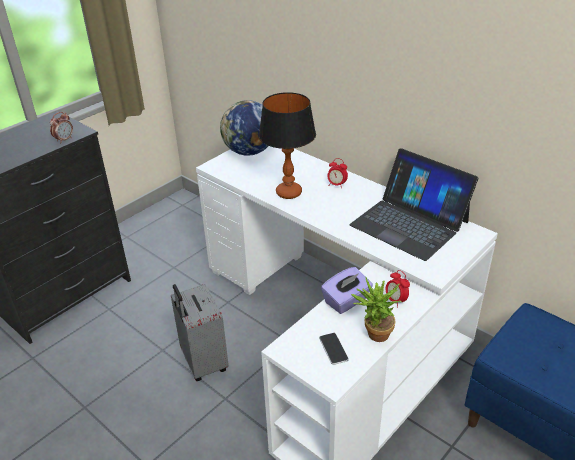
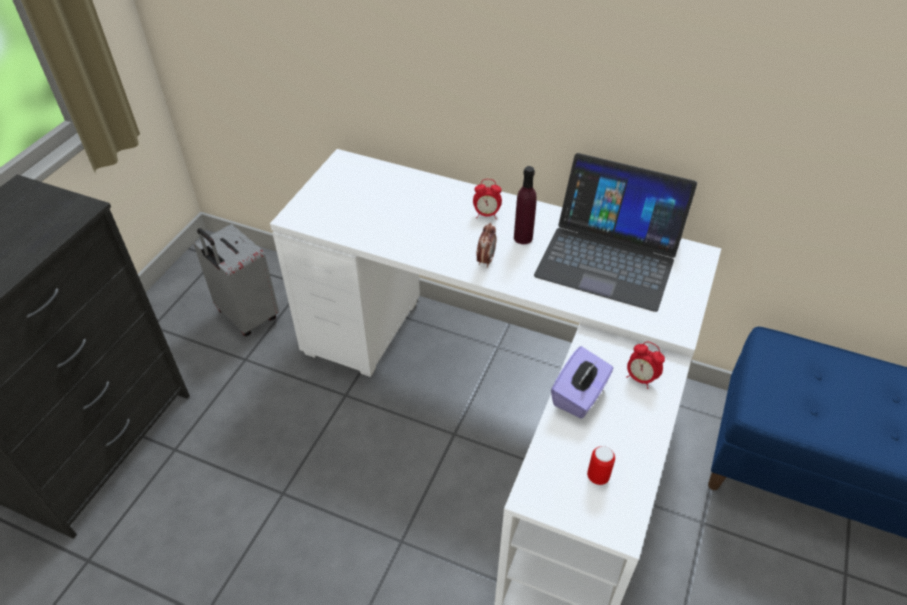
camera: 20 degrees left, 10 degrees up
(64, 140) = (60, 229): alarm clock -> alarm clock (485, 260)
(203, 363) = (348, 496): grey suitcase -> grey suitcase (246, 316)
(249, 152) = (337, 182): globe -> none
(288, 193) = (426, 241): table lamp -> none
(333, 349) = (598, 476): phone -> can
(354, 202) = (523, 238): none -> purple bottle
(374, 335) = (639, 440): potted plant -> none

